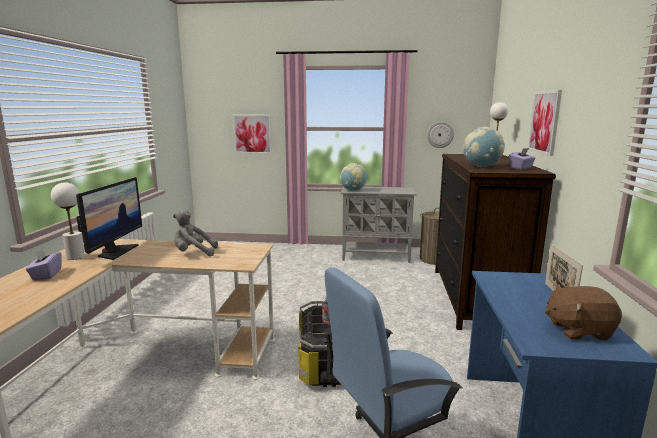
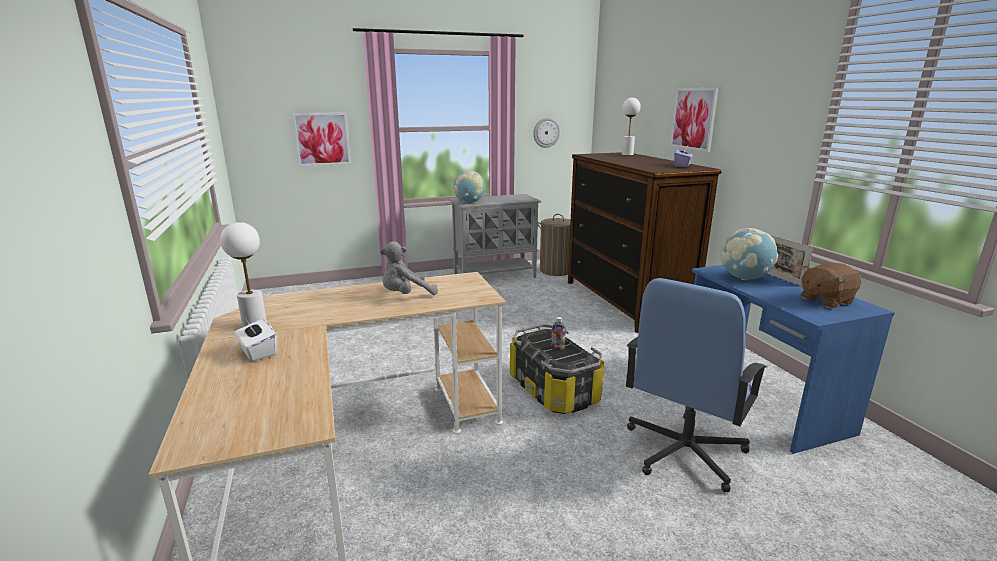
camera: 25 degrees left, 5 degrees up
(46, 275) = (257, 352): purple tissue box -> white tissue box
(115, 251) = (300, 309): monitor -> none
(481, 166) = (647, 166): globe -> globe (744, 278)

